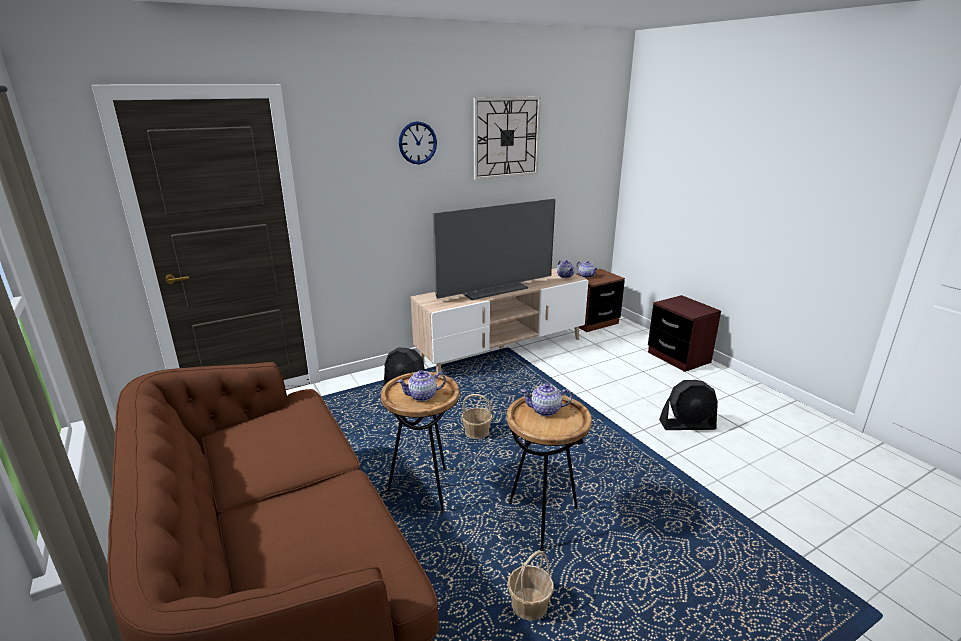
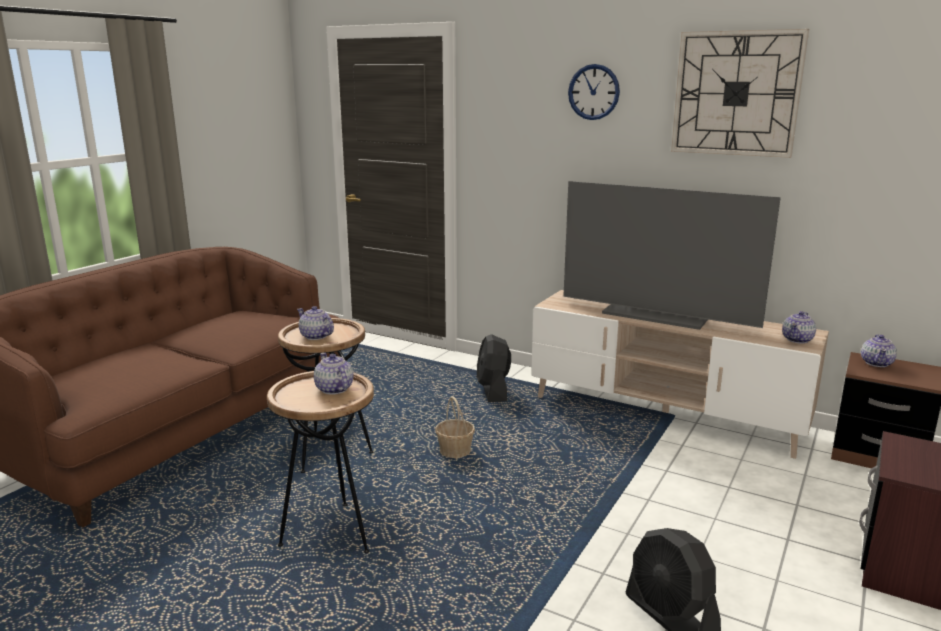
camera: 60 degrees right, 5 degrees down
(529, 605) = (197, 558): basket -> none

